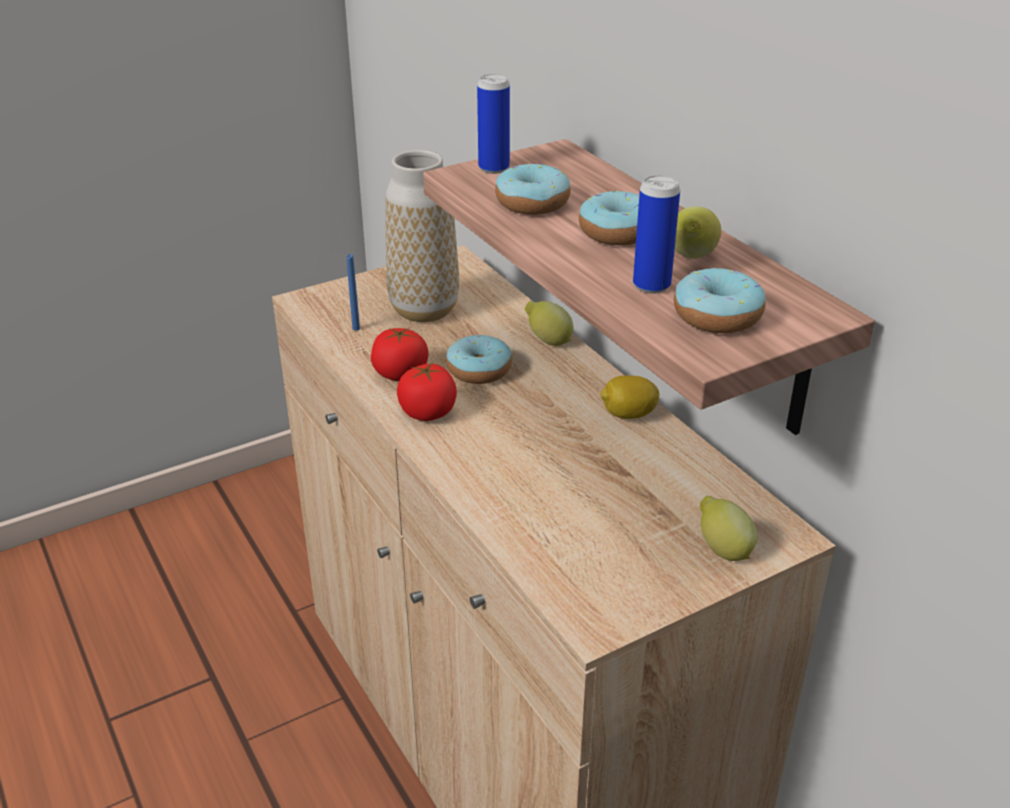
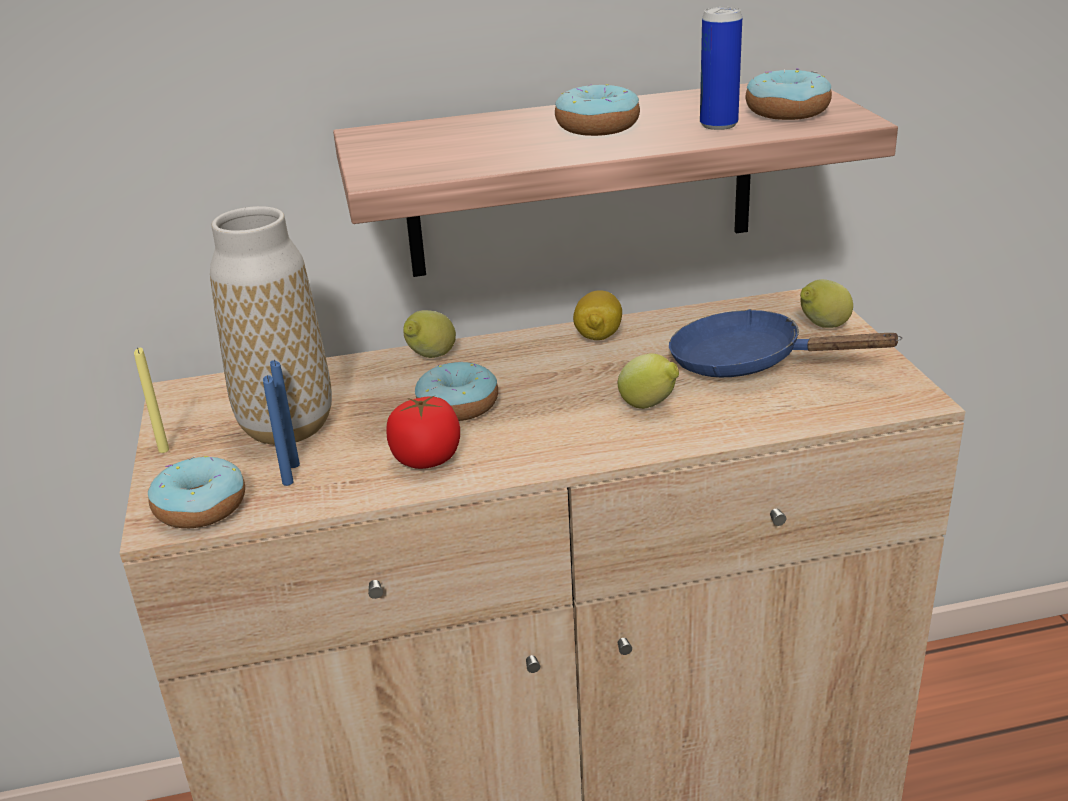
camera: 70 degrees left, 5 degrees down
(377, 325) = (294, 465): none -> blue candle
(381, 276) = (163, 450): none -> yellow candle
(428, 412) = (525, 448): tomato -> none
(494, 168) = (383, 160): can -> none
(532, 203) = (497, 151): donut -> donut (201, 507)
(618, 508) = (748, 363): none -> blue frying pan
(691, 259) = (672, 109): lemon -> lemon (649, 406)

